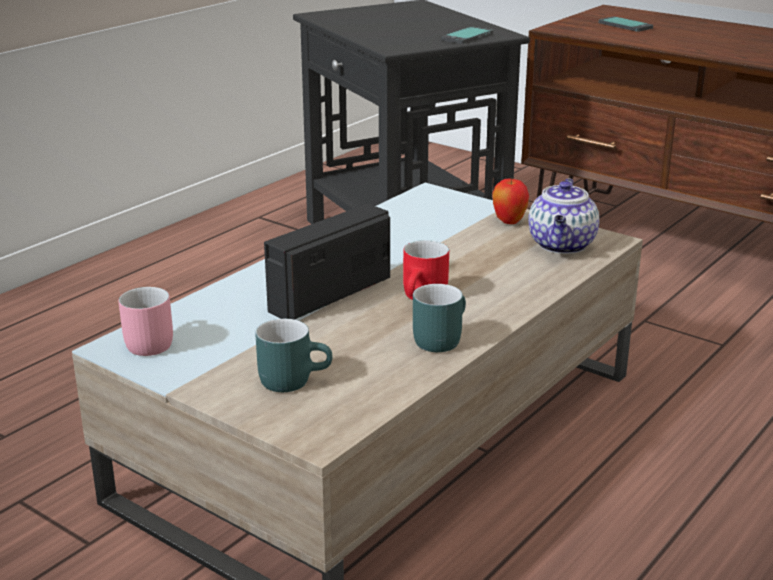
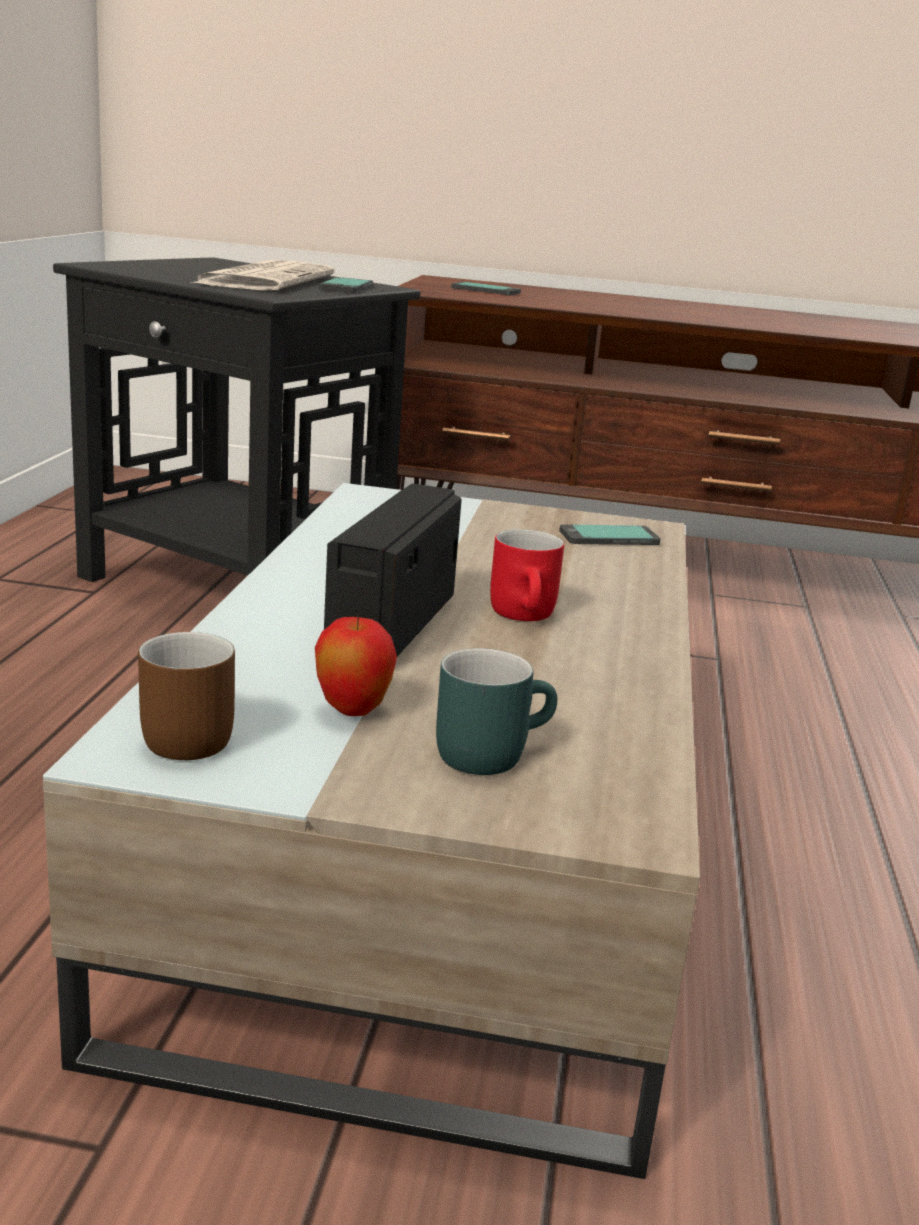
camera: 30 degrees left, 5 degrees down
(150, 341) = (180, 735): pink mug -> brown mug
(417, 29) = (265, 280): none -> newspaper
(438, 338) = (613, 663): turquoise mug -> none
(509, 222) = (511, 518): apple -> apple (352, 711)
(562, 246) = (609, 538): teapot -> phone

